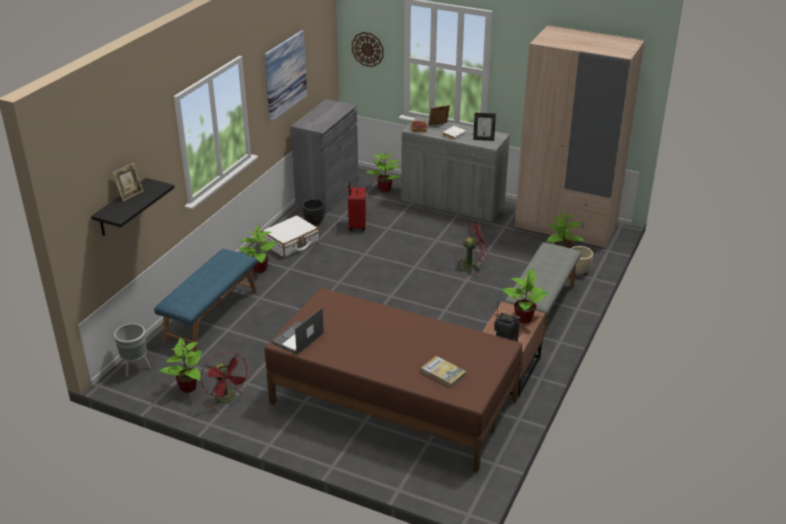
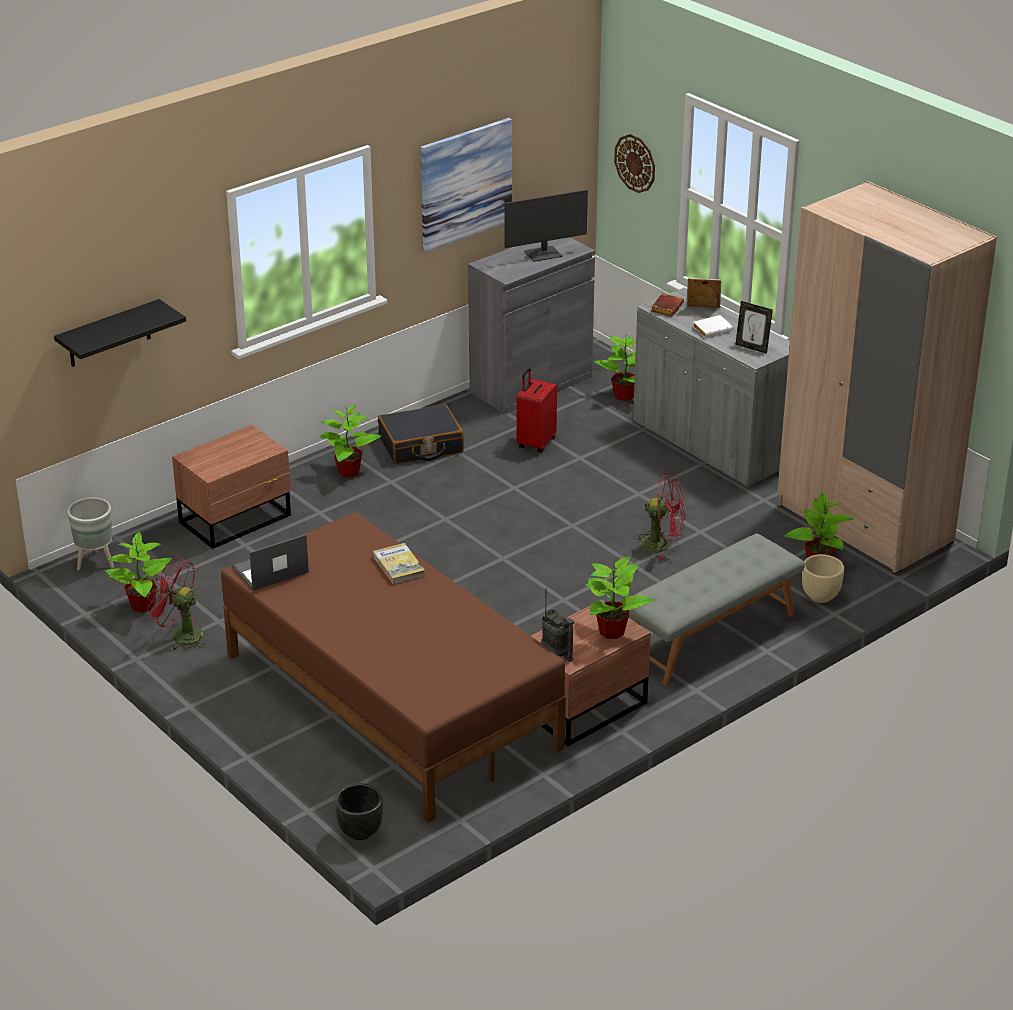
camera: 25 degrees right, 0 degrees up
(130, 195) = (121, 318): picture frame -> none
(211, 315) = (237, 519): blue bench -> brown nightstand
(228, 399) = (180, 635): red fan -> red fan turned 120 degrees clockwise
(291, 243) = (421, 446): white suitcase -> black suitcase
(314, 222) = (477, 422): black planter -> black planter (359, 832)
(330, 112) = (543, 254): none -> monitor
(443, 373) = (420, 668): book -> book (398, 566)

